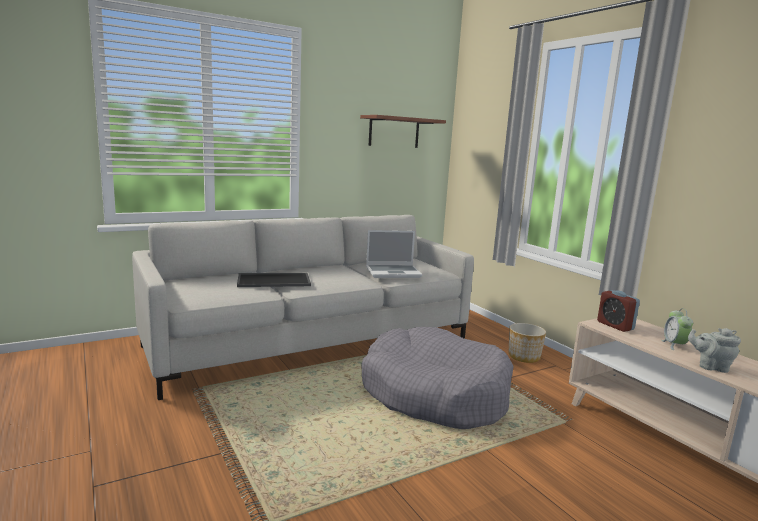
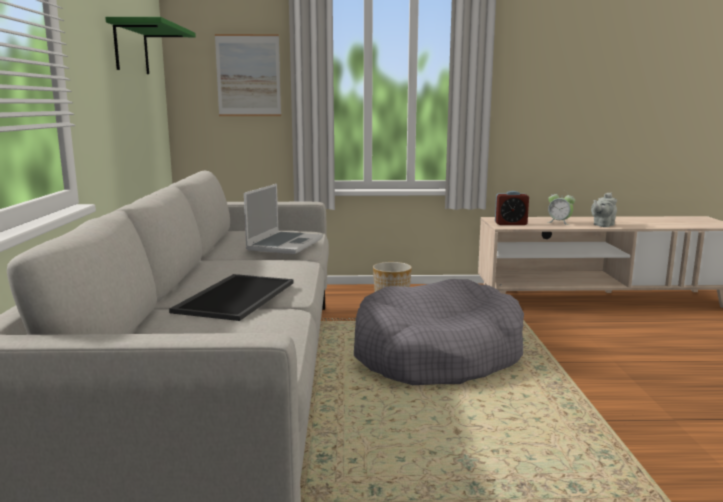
camera: 60 degrees left, 0 degrees up
(394, 132) = (131, 48): brown shelf -> green shelf
(489, 151) = (248, 75): none -> picture

